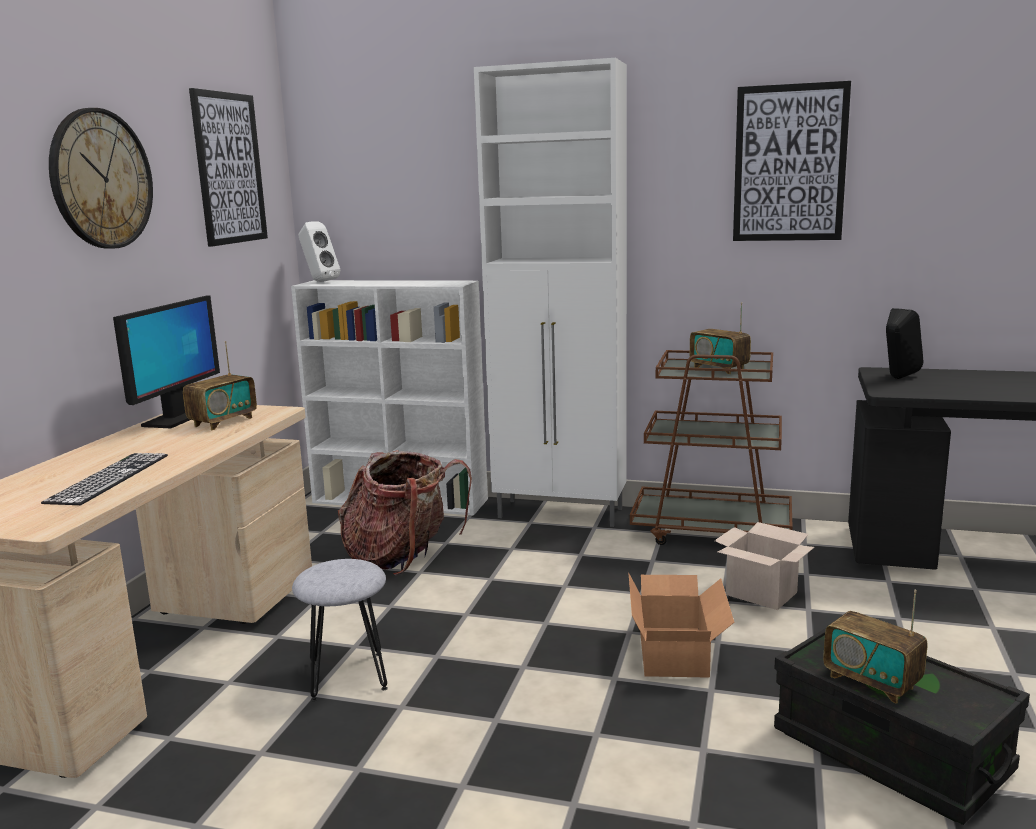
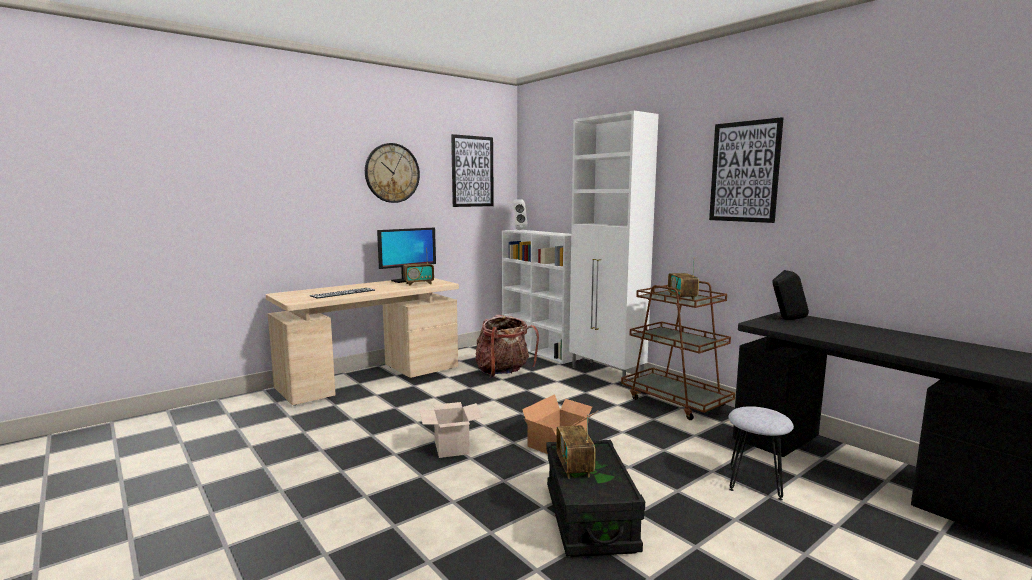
camera: 35 degrees right, 5 degrees down
(347, 676) = (415, 406): grey stool -> grey stool (754, 483)
(759, 594) = (648, 435): cardboard box -> cardboard box (450, 447)

